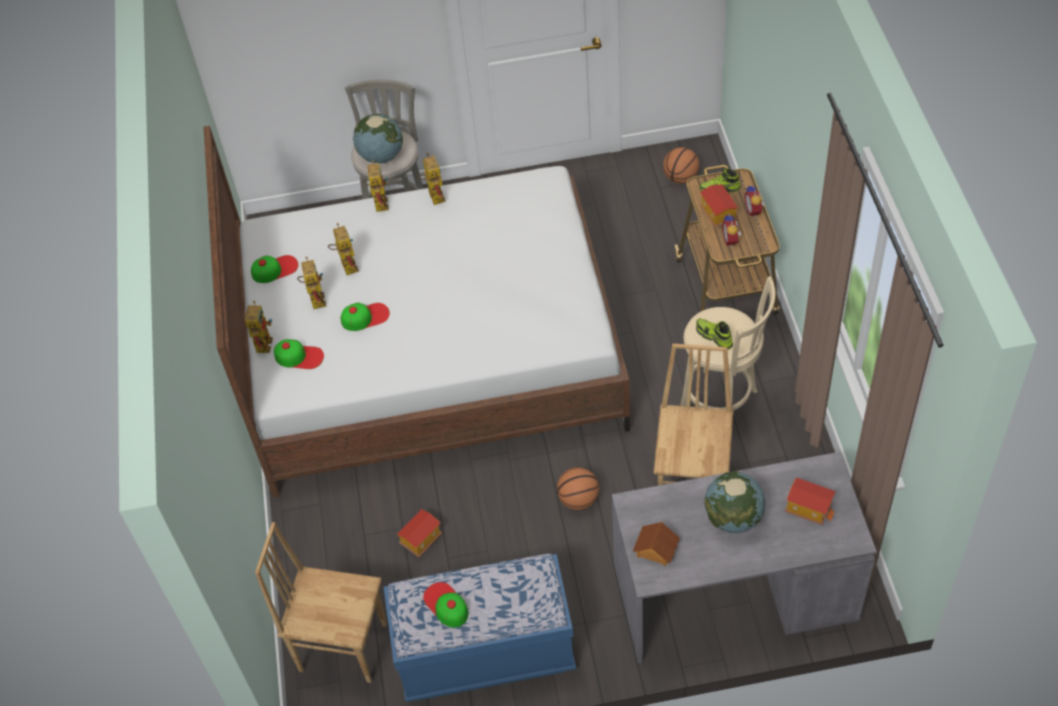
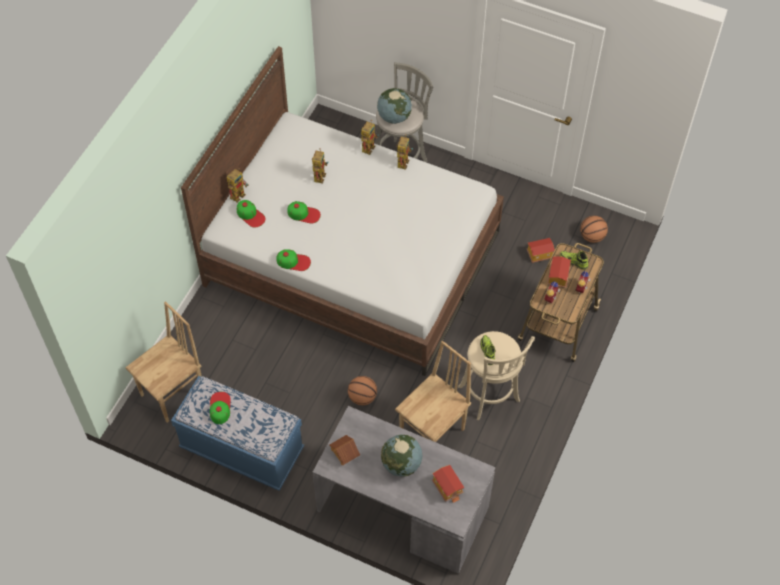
camera: 30 degrees right, 5 degrees up
(275, 269) = (279, 153): cap -> cap (293, 261)
(315, 297) = (287, 184): toy robot -> none
(342, 646) = (174, 394): brown chair -> brown chair turned 90 degrees clockwise
(421, 539) = (260, 362): toy house -> toy house (539, 254)

